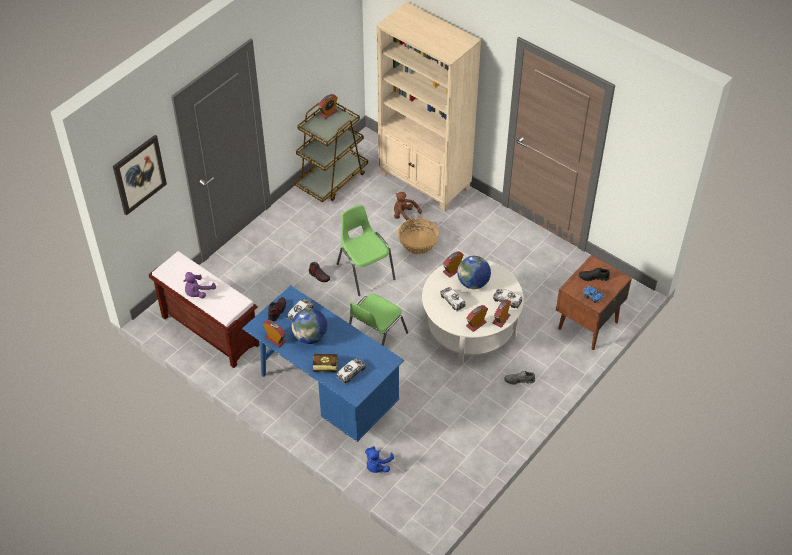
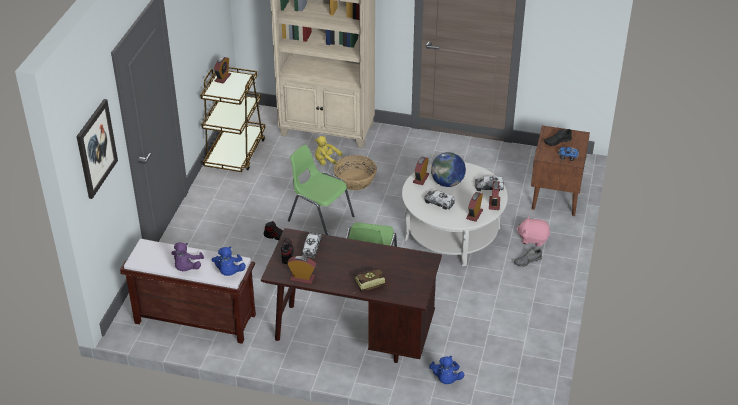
camera: 25 degrees left, 10 degrees down
(228, 309) = (229, 272): none -> blue plush toy
(310, 336) = (336, 264): globe -> none
(325, 395) = (352, 335): blue desk -> brown desk
(351, 373) = (399, 282): toy truck -> none
(404, 215) = (327, 162): brown plush toy -> yellow plush toy
(539, 359) = (533, 239): none -> pink plush toy

